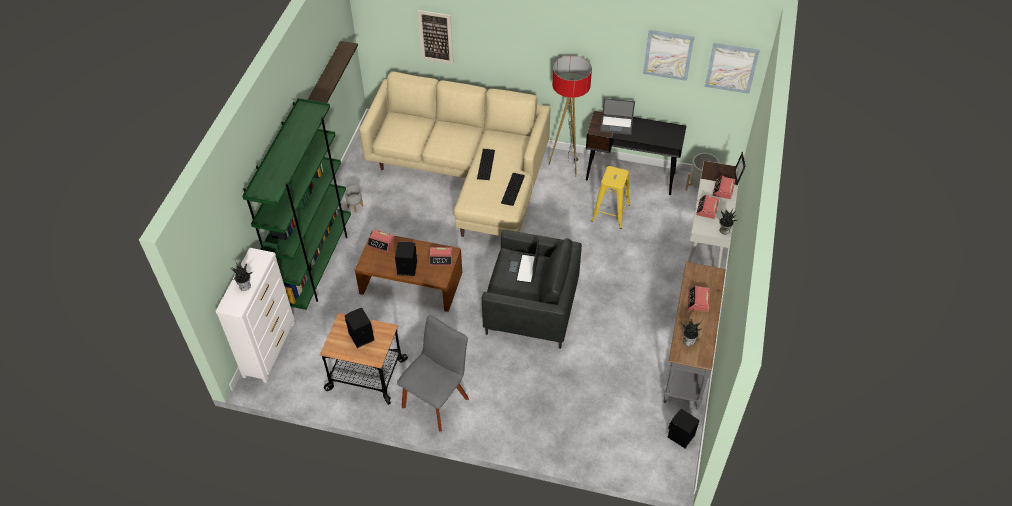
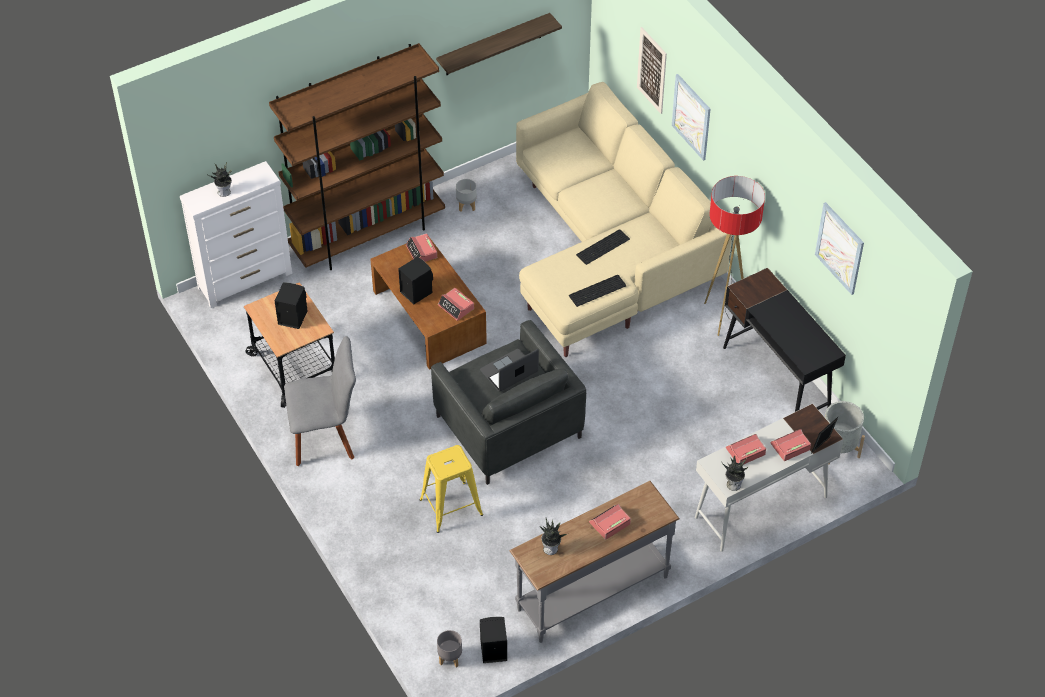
camera: 45 degrees right, 0 degrees up
(316, 265) = (368, 235): green bookcase -> brown bookcase
(610, 213) = (704, 399): yellow stool -> yellow stool (451, 507)
(617, 124) = (771, 300): laptop -> none
(665, 462) = (450, 658): none -> grey planter
(731, 68) = (893, 310): picture -> picture (691, 116)

